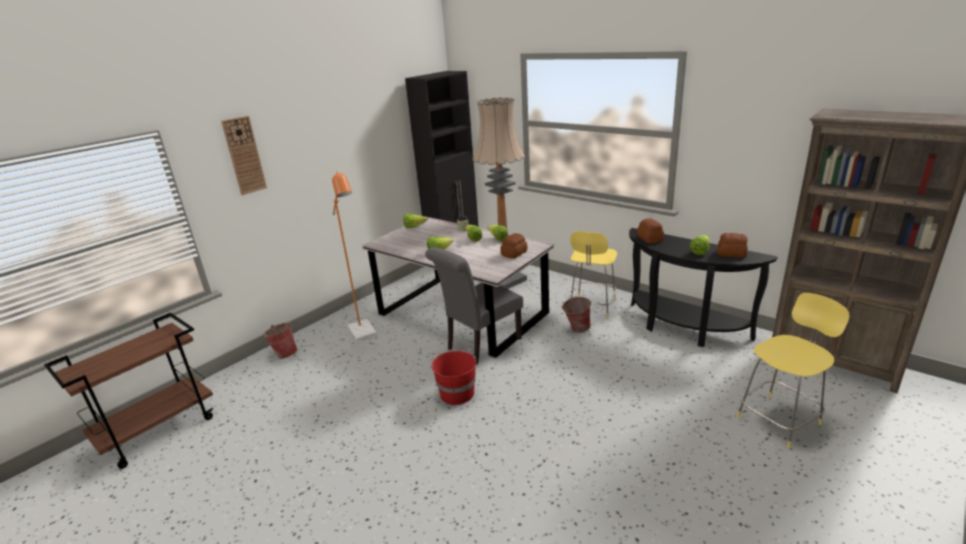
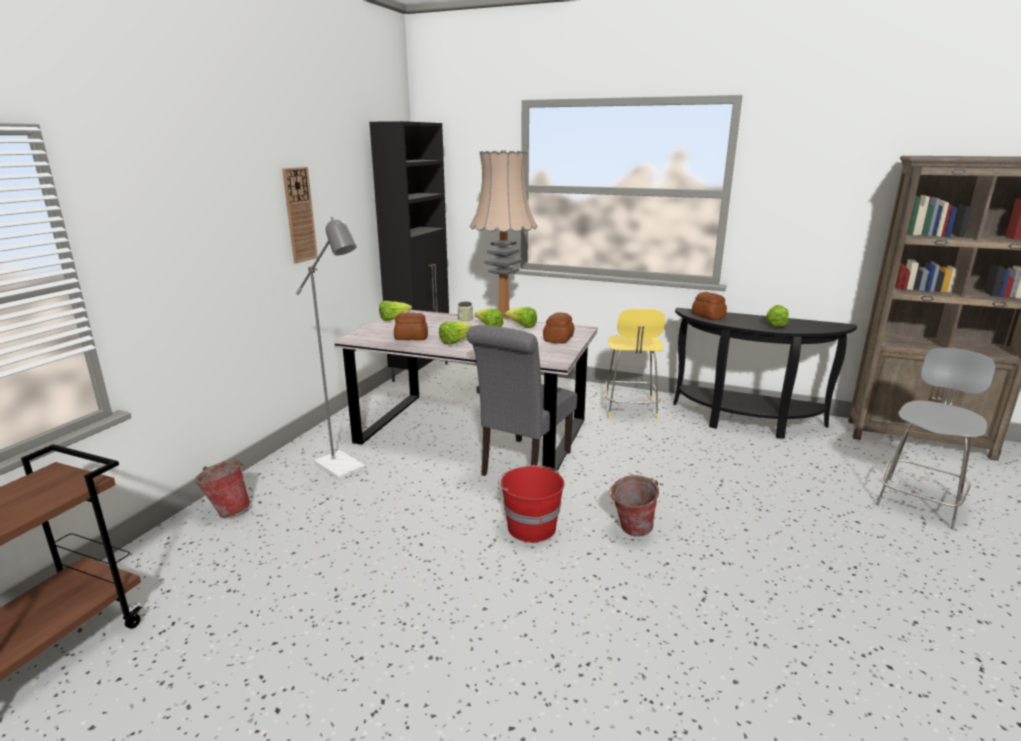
camera: 20 degrees left, 5 degrees down
(244, 155) = (169, 192): wall clock -> wall clock (299, 215)
(364, 333) = (345, 469): orange floor lamp -> grey floor lamp
(576, 329) = (630, 435): bucket -> bucket (630, 531)
(731, 253) = (808, 324): bread -> bread (411, 337)
(780, 419) = (919, 501): yellow stool -> grey stool

